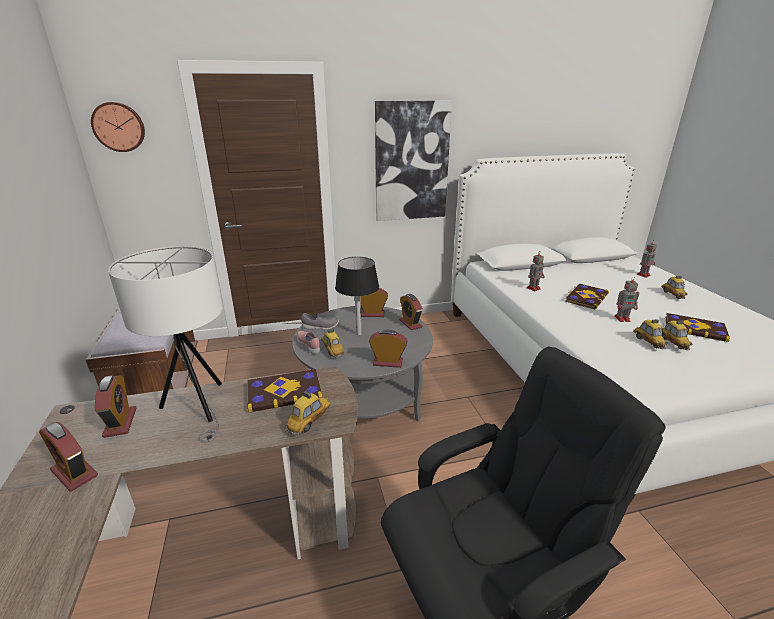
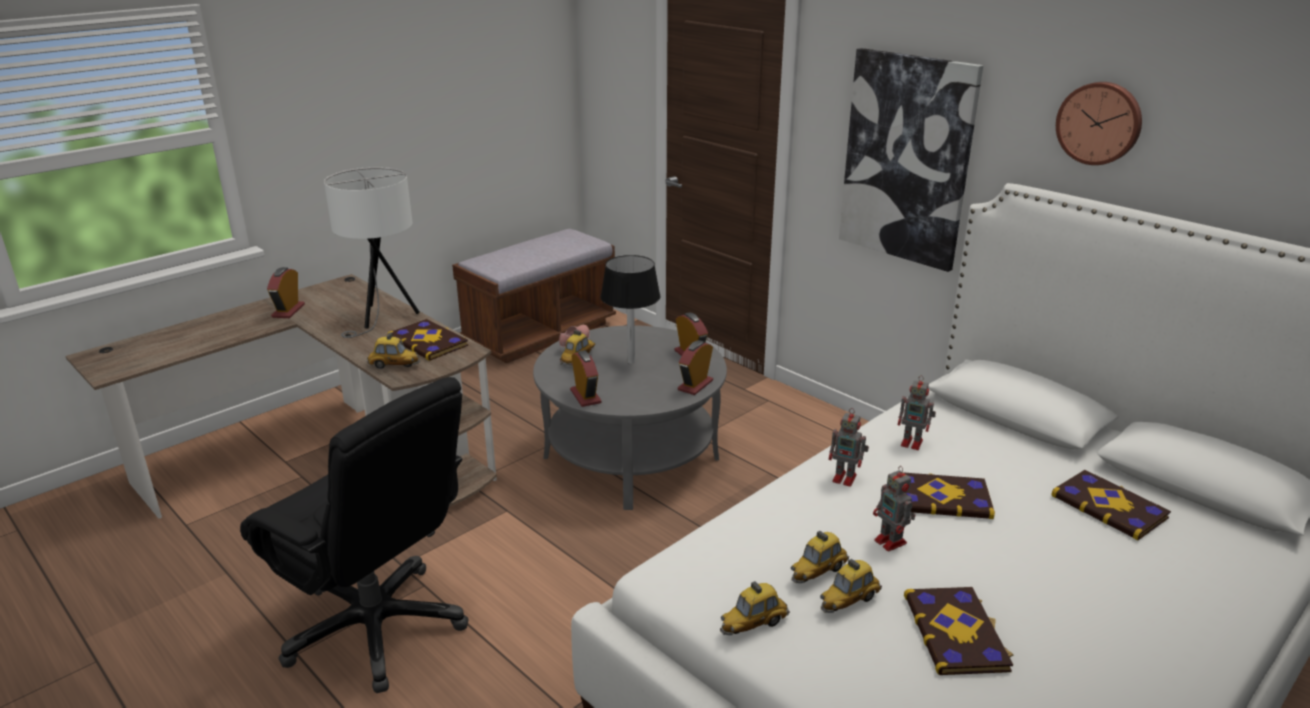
camera: 60 degrees right, 0 degrees up
(119, 127) = (603, 38): wall clock -> wall clock (1099, 123)
(120, 422) = (346, 301): alarm clock -> none
(320, 327) = (621, 337): grey shoe -> none
(601, 273) = (1109, 506): none -> book
(643, 275) = (1190, 562): toy robot -> toy robot (846, 478)
(673, 295) = (1115, 605): toy car -> toy car (753, 624)

